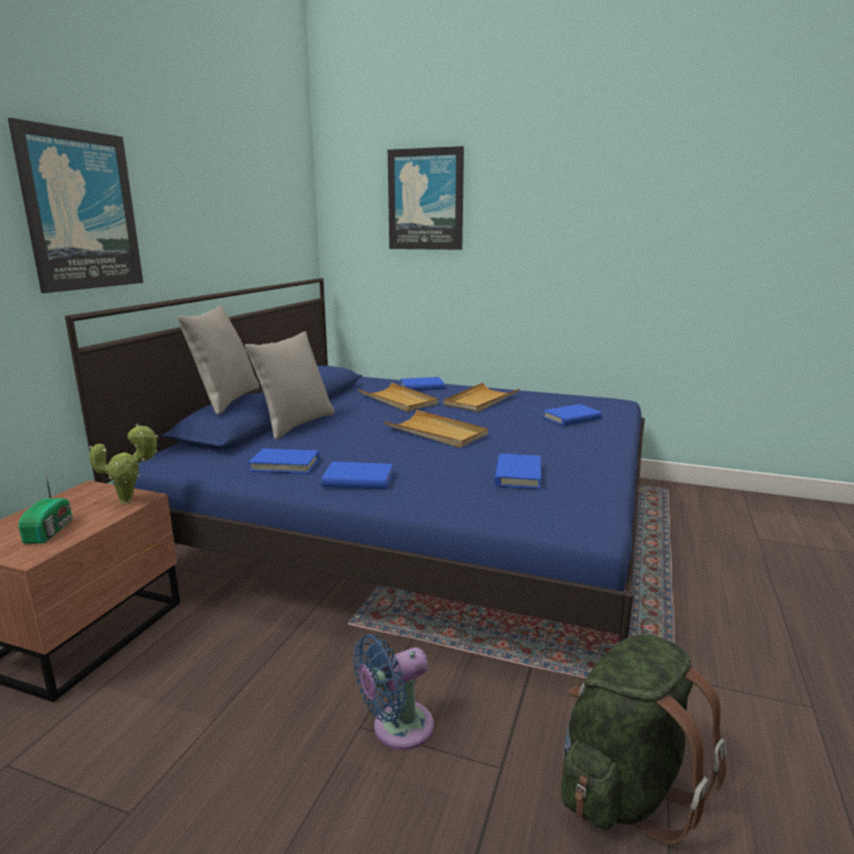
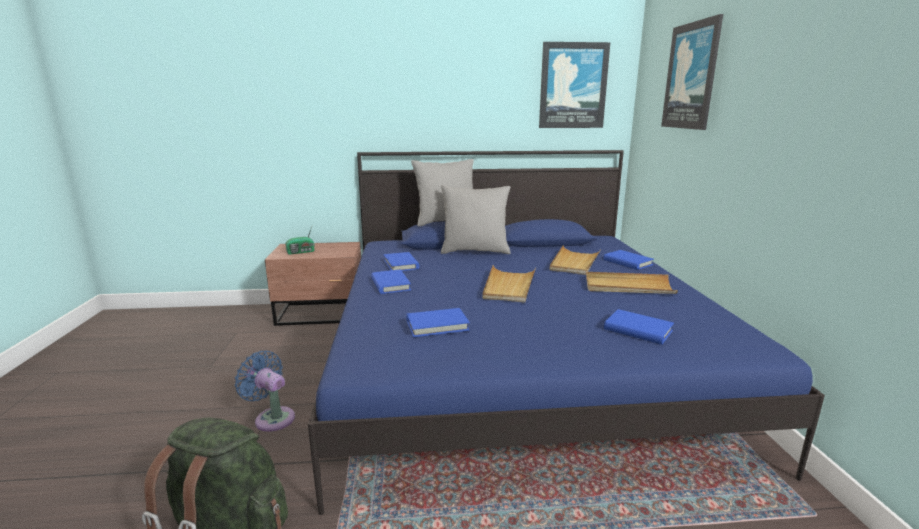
camera: 65 degrees right, 0 degrees up
(80, 210) = (380, 96): picture -> picture (573, 86)
(130, 501) = (340, 254): potted plant -> none

